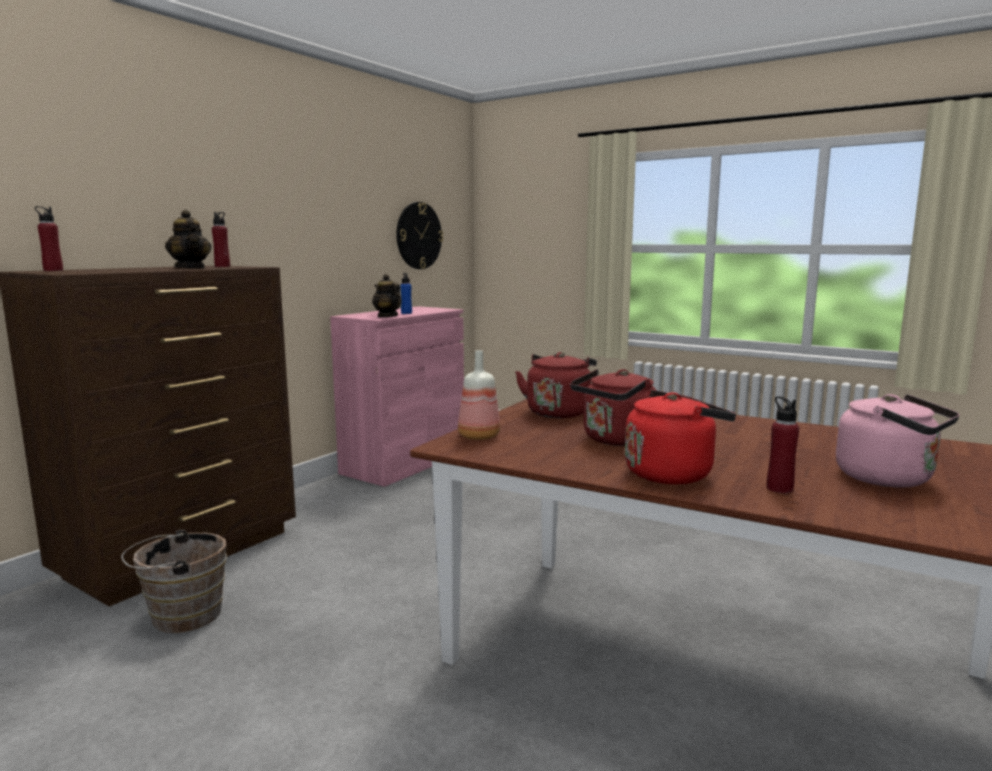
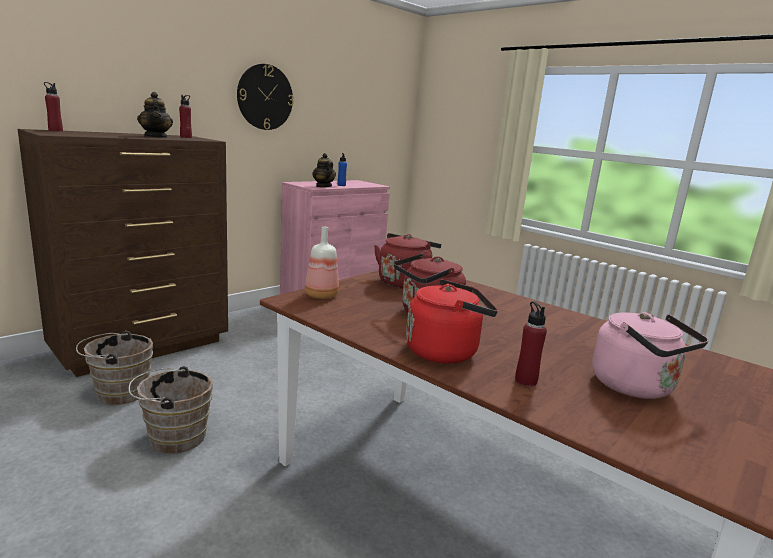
camera: 10 degrees right, 5 degrees up
(288, 657) = (173, 437): none -> brown bucket
(418, 235) = (365, 124): wall clock -> wall clock (265, 97)

